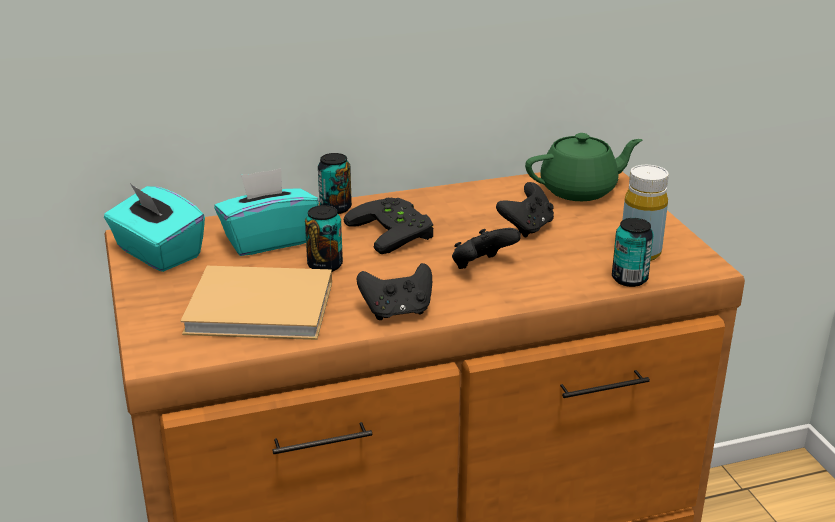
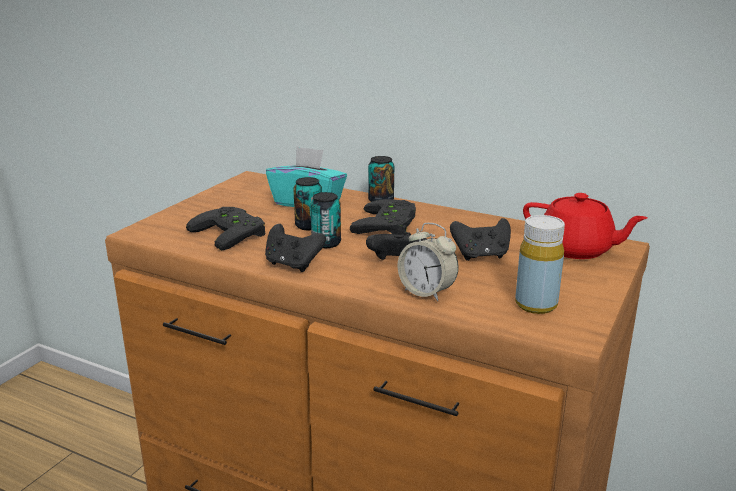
camera: 45 degrees right, 5 degrees down
(157, 253) = (243, 188): turquoise tissue box -> none
(265, 308) = (233, 232): beige book -> black game controller
(552, 281) = (427, 292): none -> alarm clock
(580, 190) = (576, 249): green teapot -> red teapot
(629, 279) = (488, 316): can -> can (326, 243)

